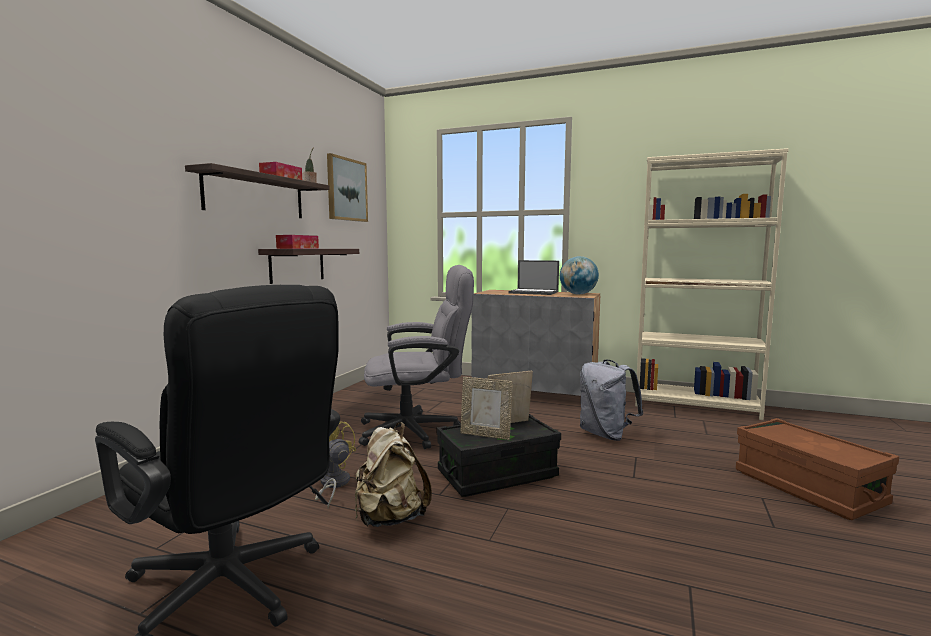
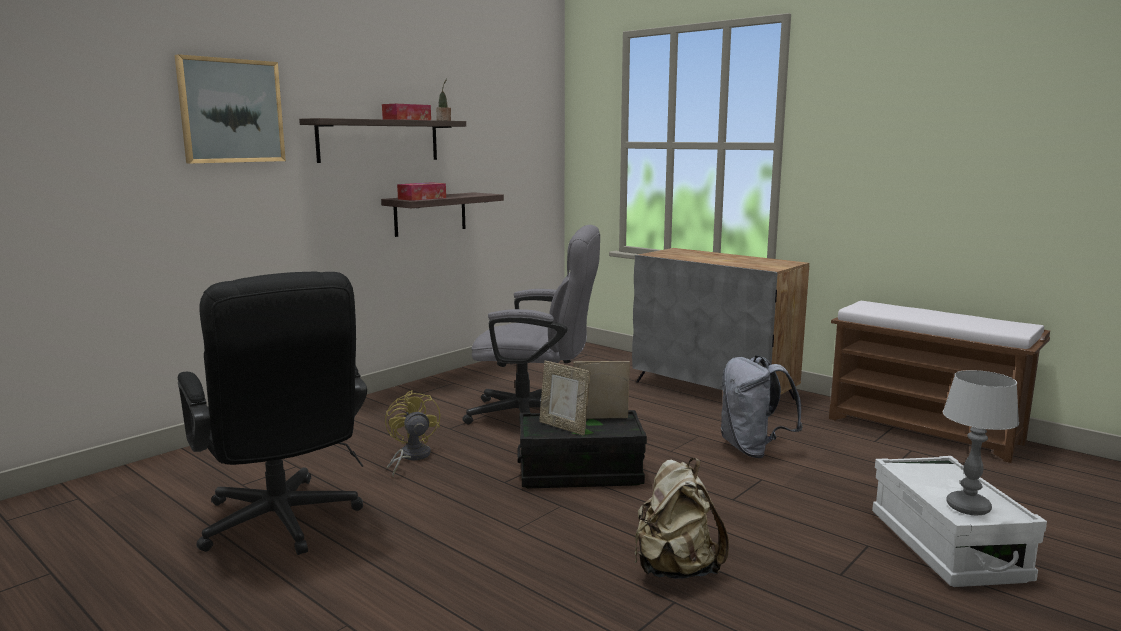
camera: 20 degrees right, 5 degrees up
(346, 189) = (501, 118): picture -> picture (231, 111)
(389, 518) = (441, 495): beige backpack -> beige backpack (675, 569)
(534, 292) = (719, 257): laptop -> none
(578, 294) = (771, 263): globe -> none
(695, 405) = (925, 430): beige bookcase -> brown bench
(807, 488) = (946, 546): brown storage box -> white storage box
(839, 454) = (967, 507): none -> table lamp

